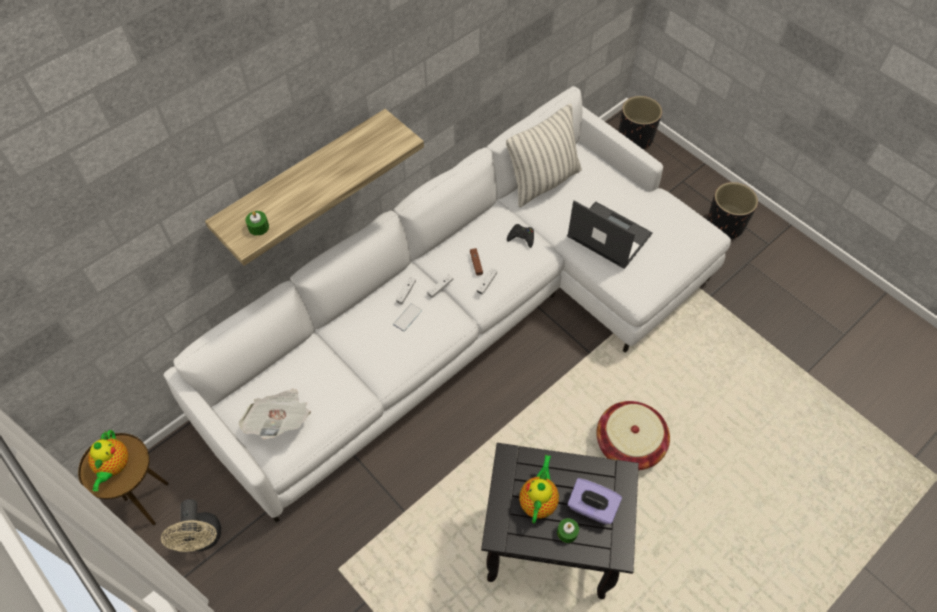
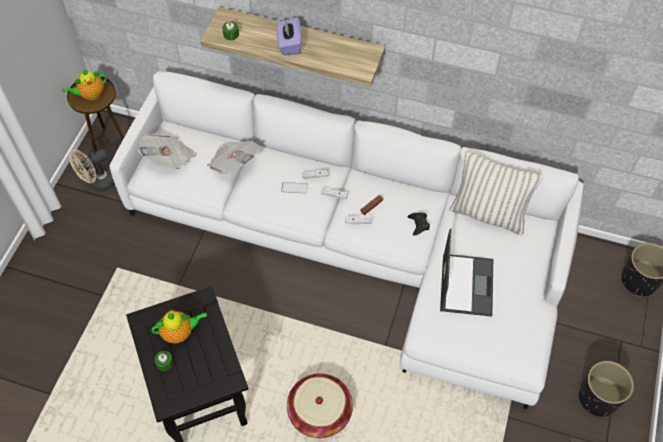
camera: 60 degrees right, 0 degrees up
(335, 359) = (234, 164): none -> newspaper
(591, 507) = (192, 370): purple tissue box -> purple tissue box (289, 44)

